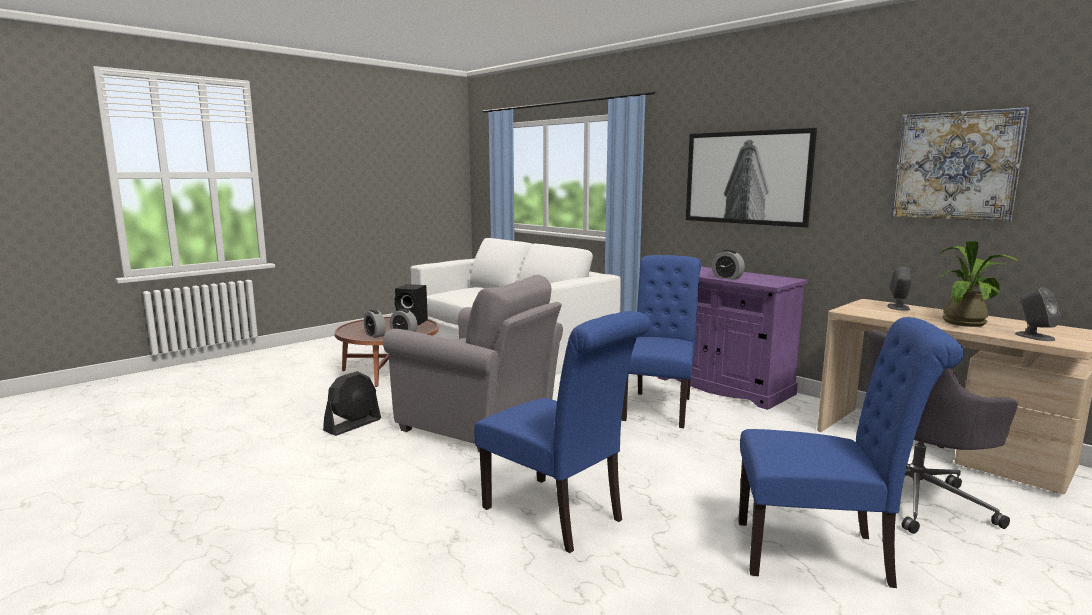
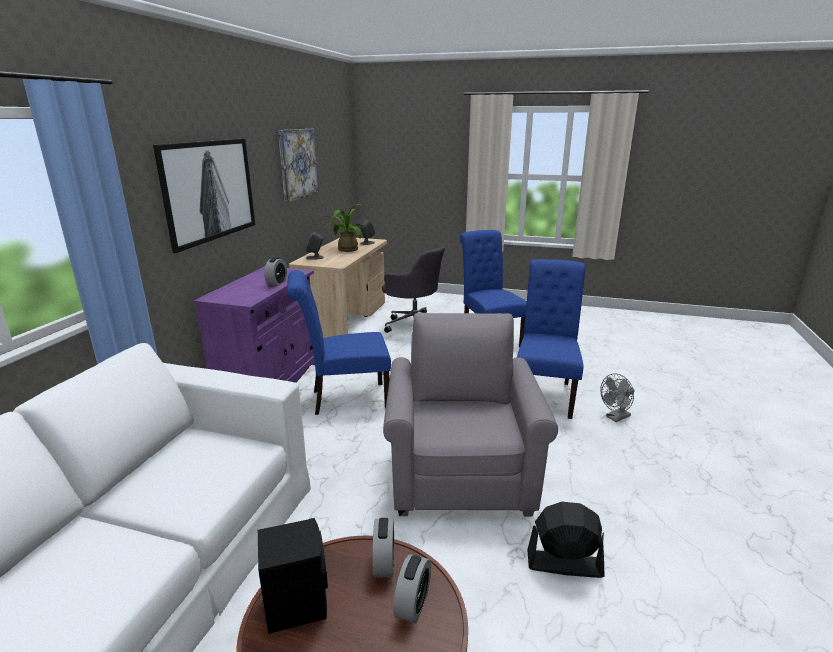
camera: 120 degrees left, 10 degrees up
(442, 542) = (615, 418): none -> grey fan

